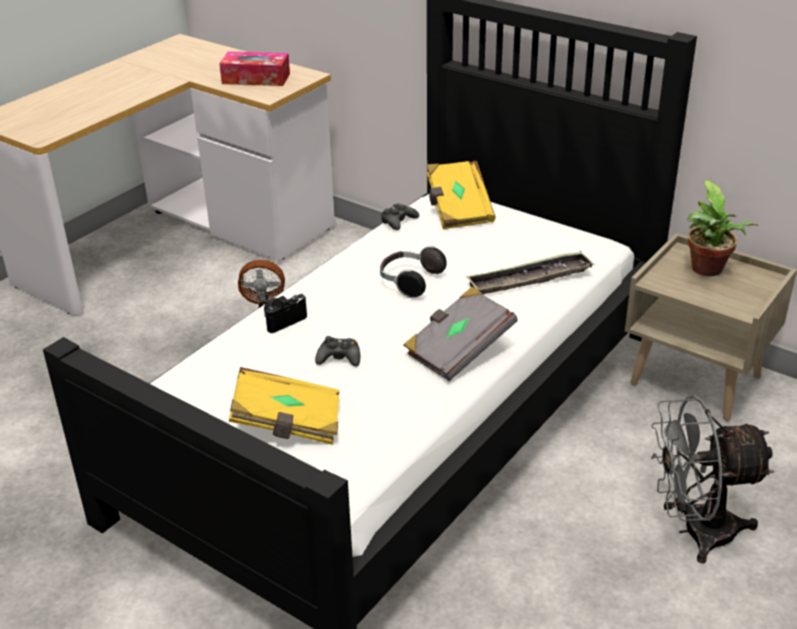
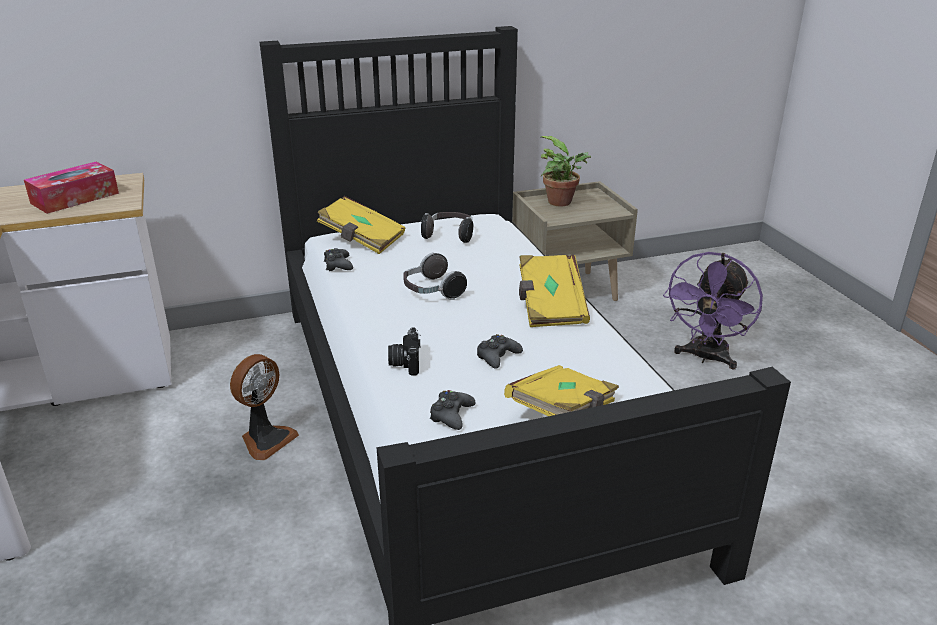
camera: 55 degrees left, 5 degrees down
(231, 372) = (451, 415): none -> black game controller
(458, 350) = (550, 306): grey book -> yellow book
(527, 244) = (449, 235): none -> headphones
(529, 279) = (495, 251): tray -> none
(695, 531) = (705, 357): grey fan -> purple fan

